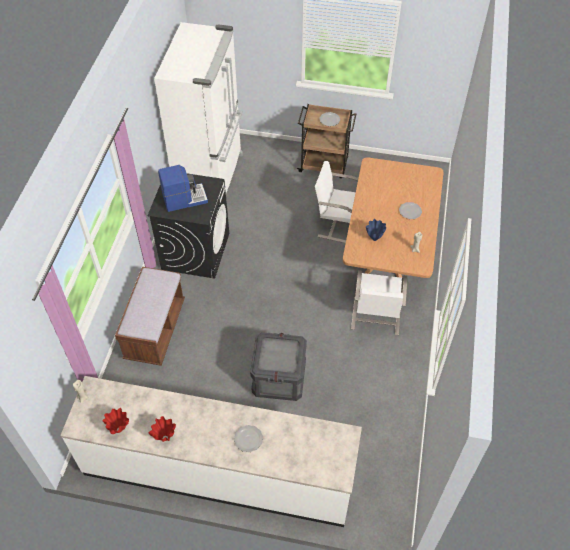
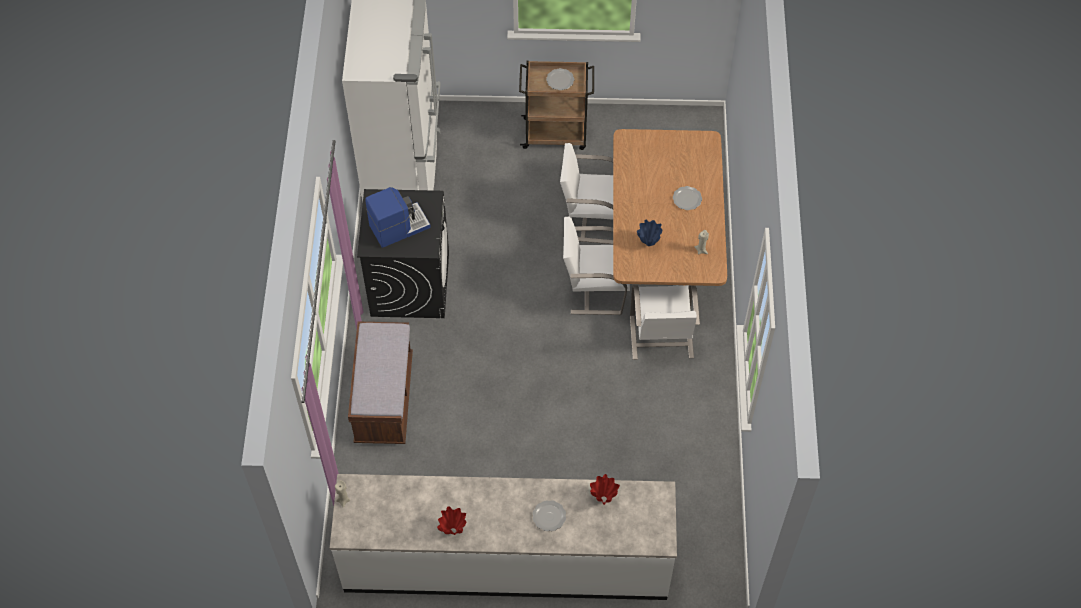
camera: 10 degrees left, 5 degrees up
(119, 429) = (397, 529): red vase -> red vase (603, 498)
(278, 378) = (554, 436): crate -> none
(331, 273) = (594, 289): none -> white chair

